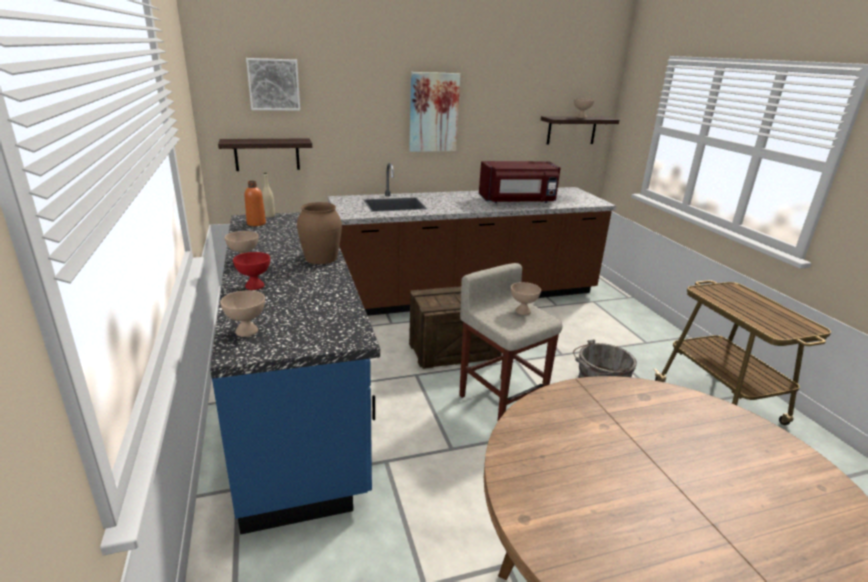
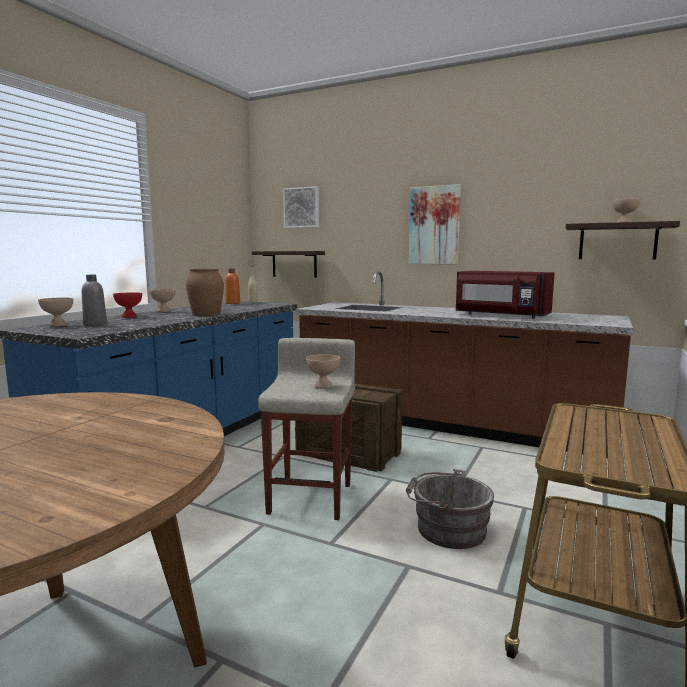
camera: 45 degrees right, 15 degrees down
(288, 316) = (95, 325): none -> grey bottle

